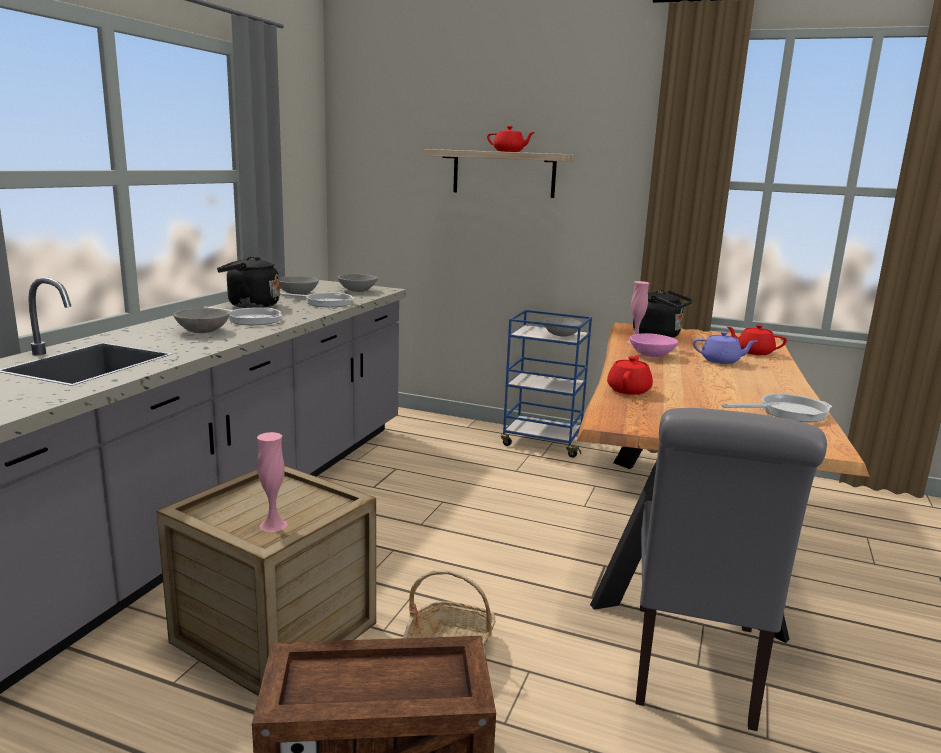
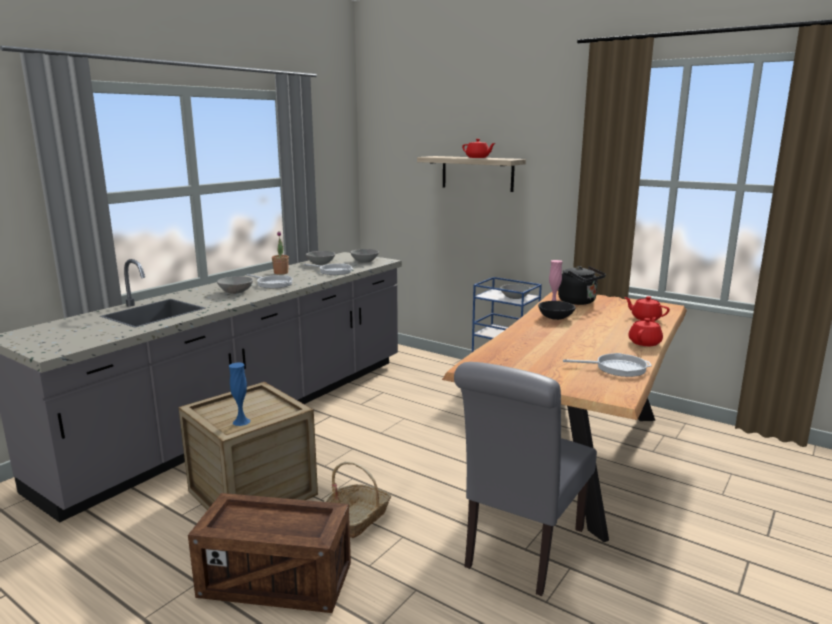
camera: 15 degrees right, 0 degrees up
(250, 305) = (281, 273): black kettle -> potted plant
(273, 525) = (241, 421): pink vase -> blue vase
(629, 390) = (508, 345): red teapot -> red teapot (645, 342)
(651, 355) = (555, 318): pink bowl -> black bowl
(721, 361) = (608, 324): purple teapot -> none

